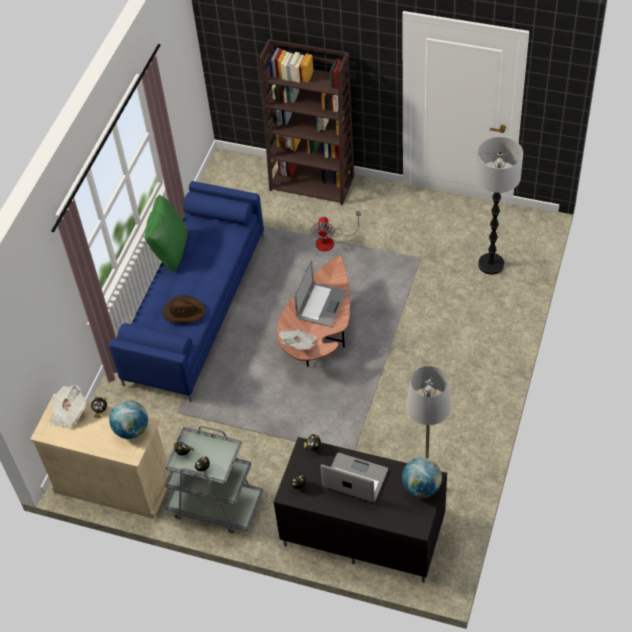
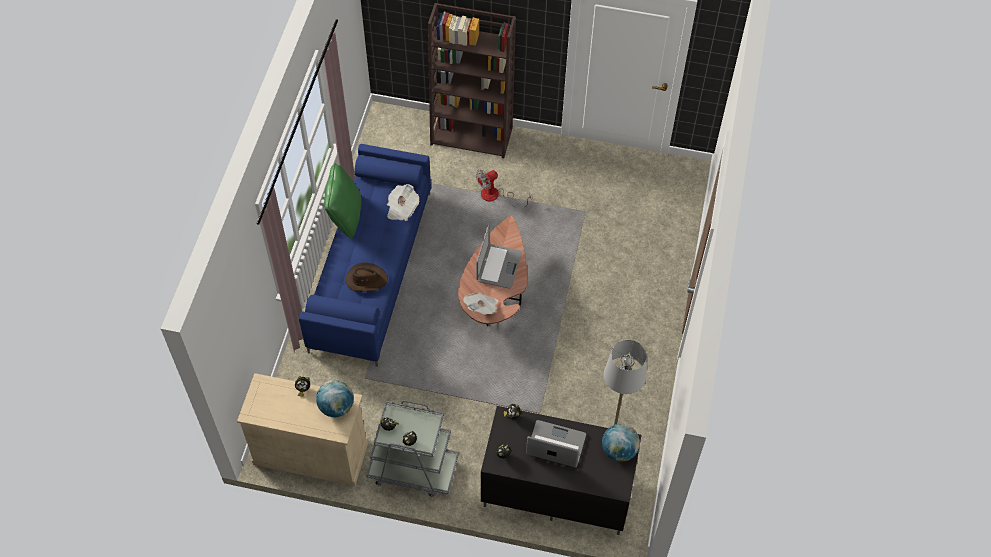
camera: 10 degrees left, 5 degrees up
(68, 413) = (271, 393): newspaper -> newspaper (402, 208)
(330, 241) = (496, 196): fan -> fan turned 60 degrees clockwise
(491, 264) = (653, 216): floor lamp -> none

